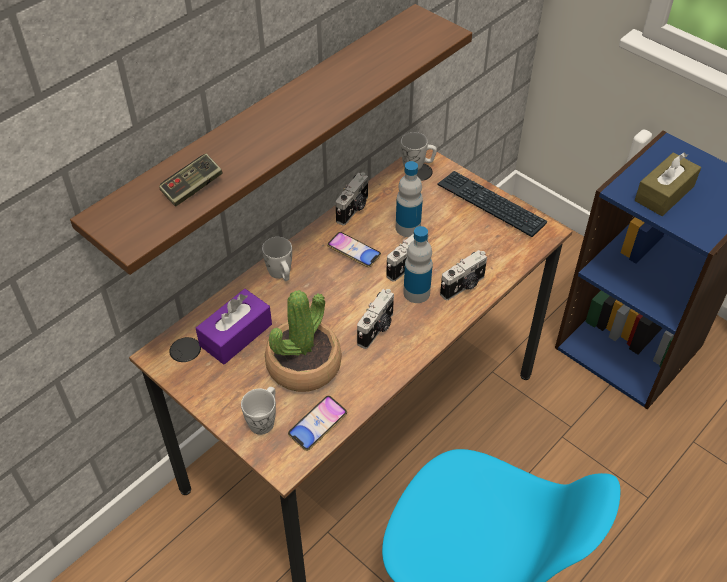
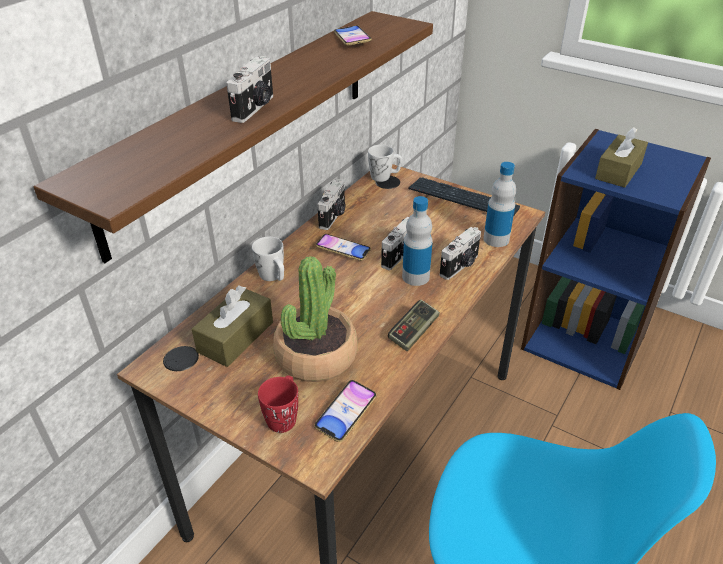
camera: 10 degrees left, 10 degrees down
(192, 188) = (179, 147): game controller -> game controller (413, 332)
(236, 335) = (235, 337): purple tissue box -> brown tissue box
(264, 420) = (284, 416): white mug -> red mug
(377, 329) = (385, 313): camera -> camera (255, 108)
(381, 51) = (352, 39): none -> phone
(408, 228) = (390, 225): bottle -> bottle (496, 239)

